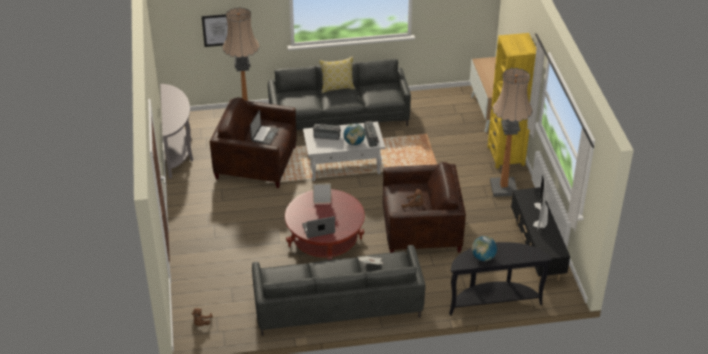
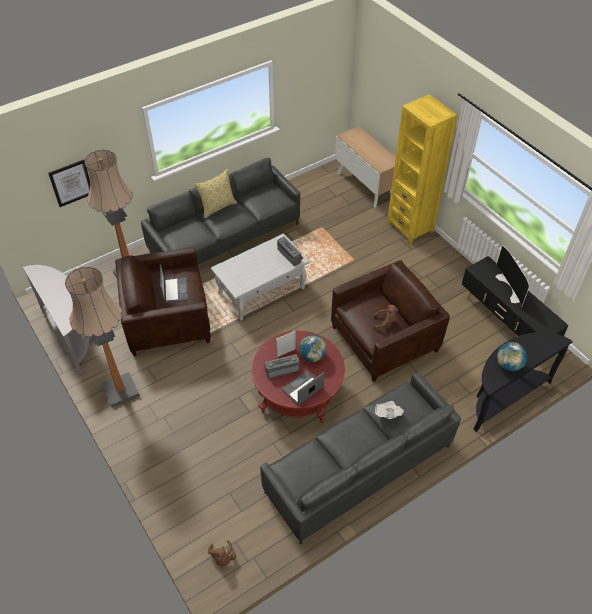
camera: 25 degrees left, 10 degrees up
(327, 136) = (241, 268): radio -> radio (281, 369)
(354, 143) = (275, 266): globe -> globe (312, 356)
(503, 188) = (430, 263): floor lamp -> floor lamp (120, 390)

